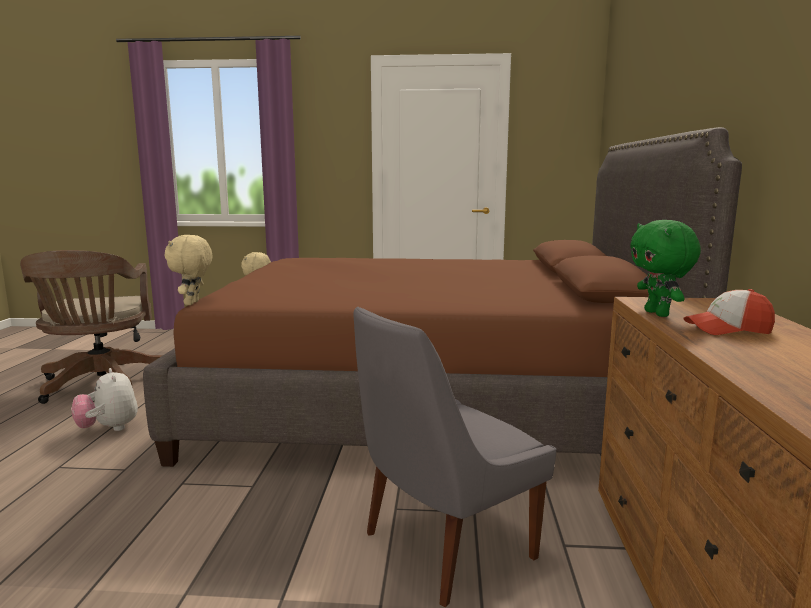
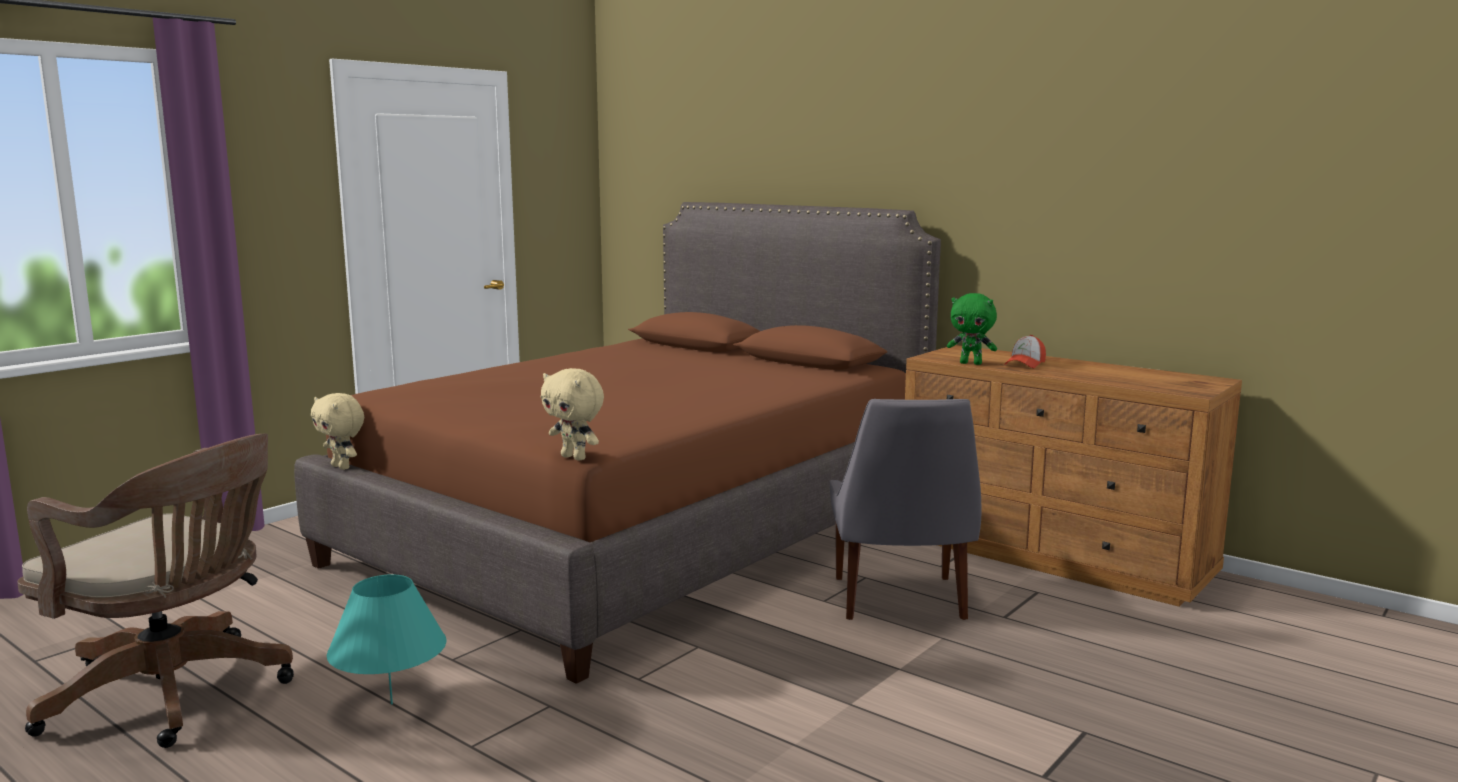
camera: 55 degrees left, 0 degrees up
(109, 428) = (391, 704): plush toy -> turquoise table lamp

